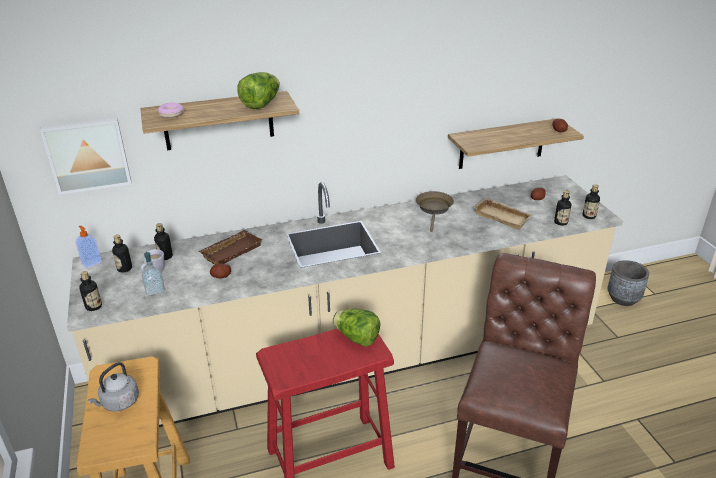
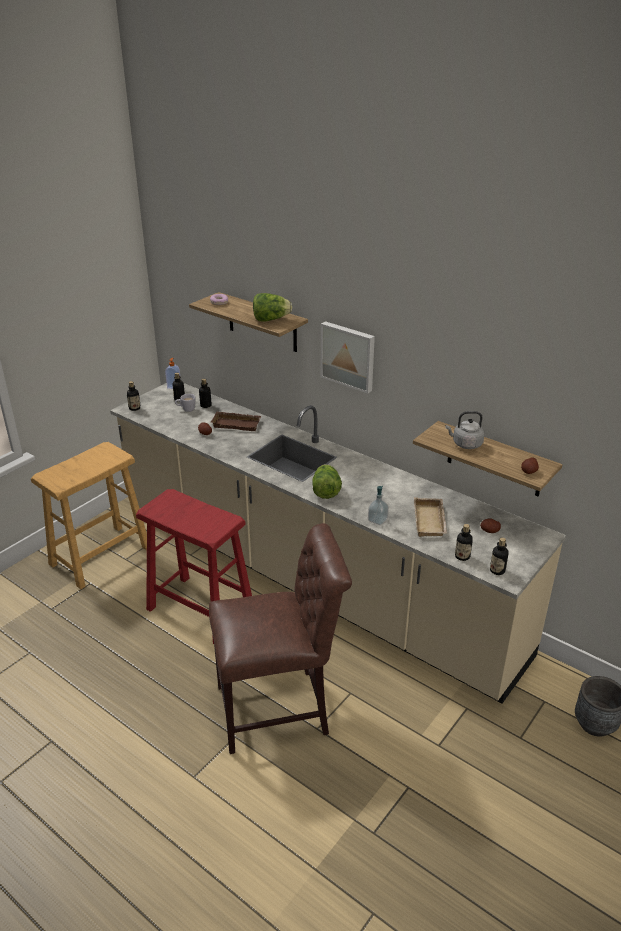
camera: 55 degrees right, 0 degrees up
(87, 154) = (189, 311): picture -> picture (348, 356)
(119, 403) = (85, 464): grey kettle -> grey kettle (465, 444)
(155, 290) = (168, 418): soap dispenser -> soap dispenser (377, 520)
(357, 338) = (218, 521): lettuce -> lettuce (325, 491)
(434, 209) = (397, 483): brown frying pan -> none

